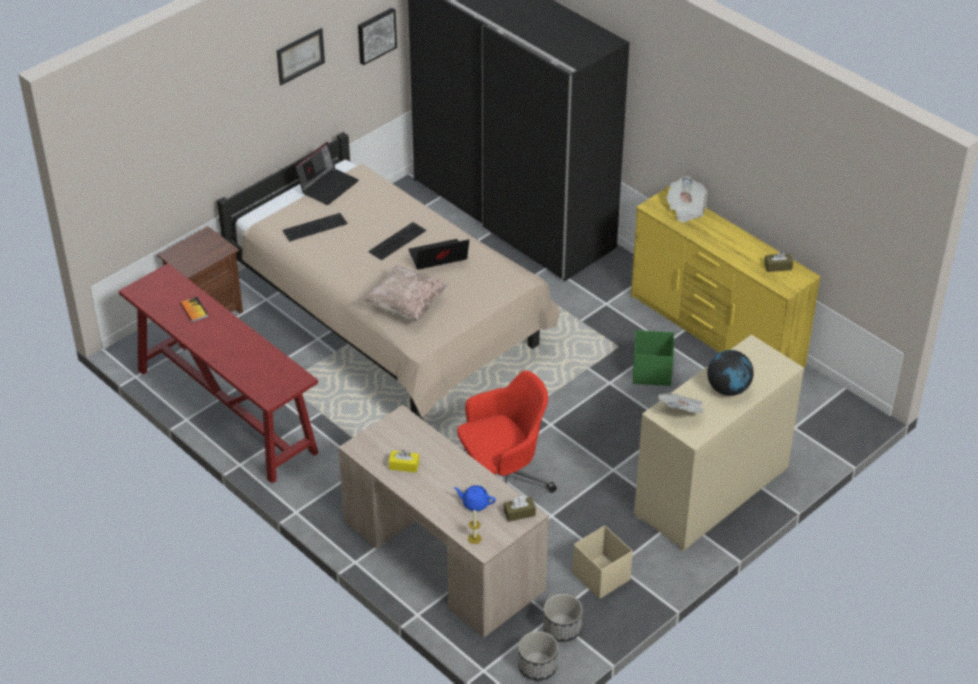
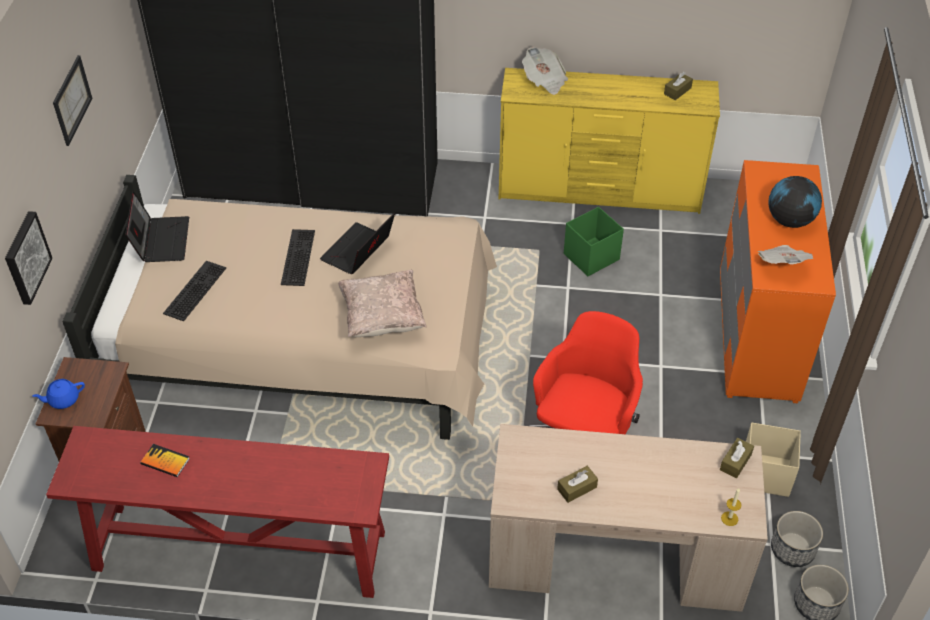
camera: 40 degrees left, 5 degrees up
(375, 35) = (116, 45): picture -> picture (25, 257)
(404, 465) = (577, 488): yellow tissue box -> brown tissue box
(475, 503) = (686, 481): blue teapot -> blue teapot (63, 400)
(711, 492) = (757, 334): beige dresser -> orange dresser

